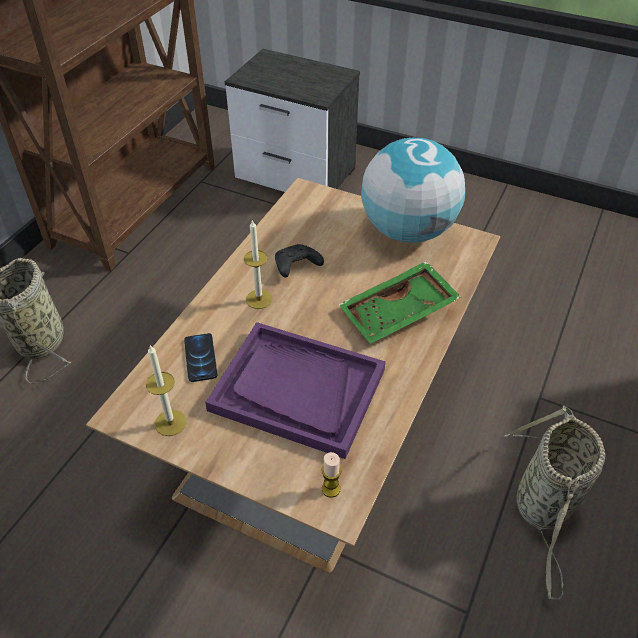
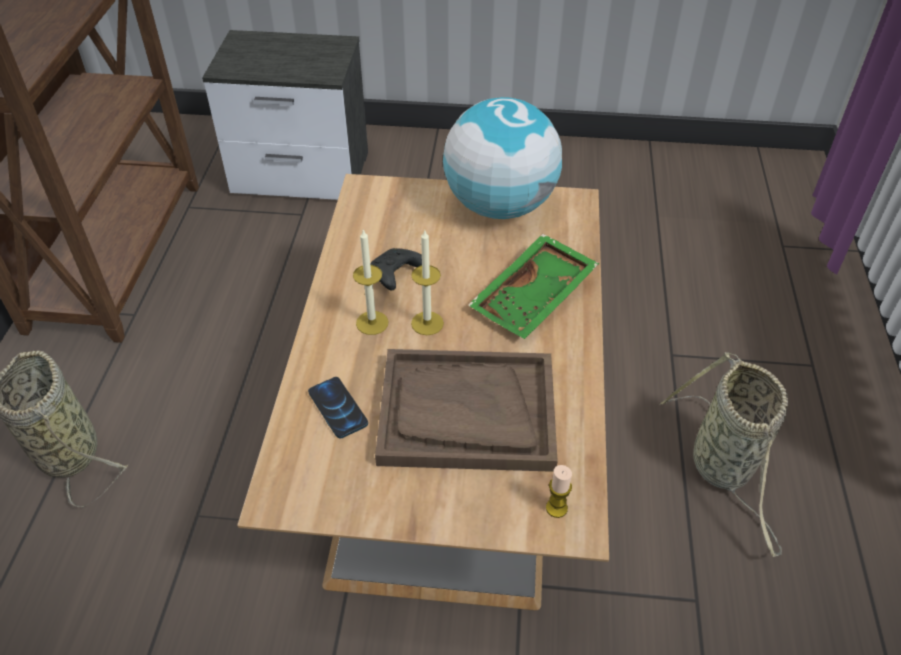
camera: 20 degrees left, 0 degrees up
(170, 423) = (340, 492): candle -> candle (427, 323)
(297, 390) = (466, 413): purple tray -> brown tray

